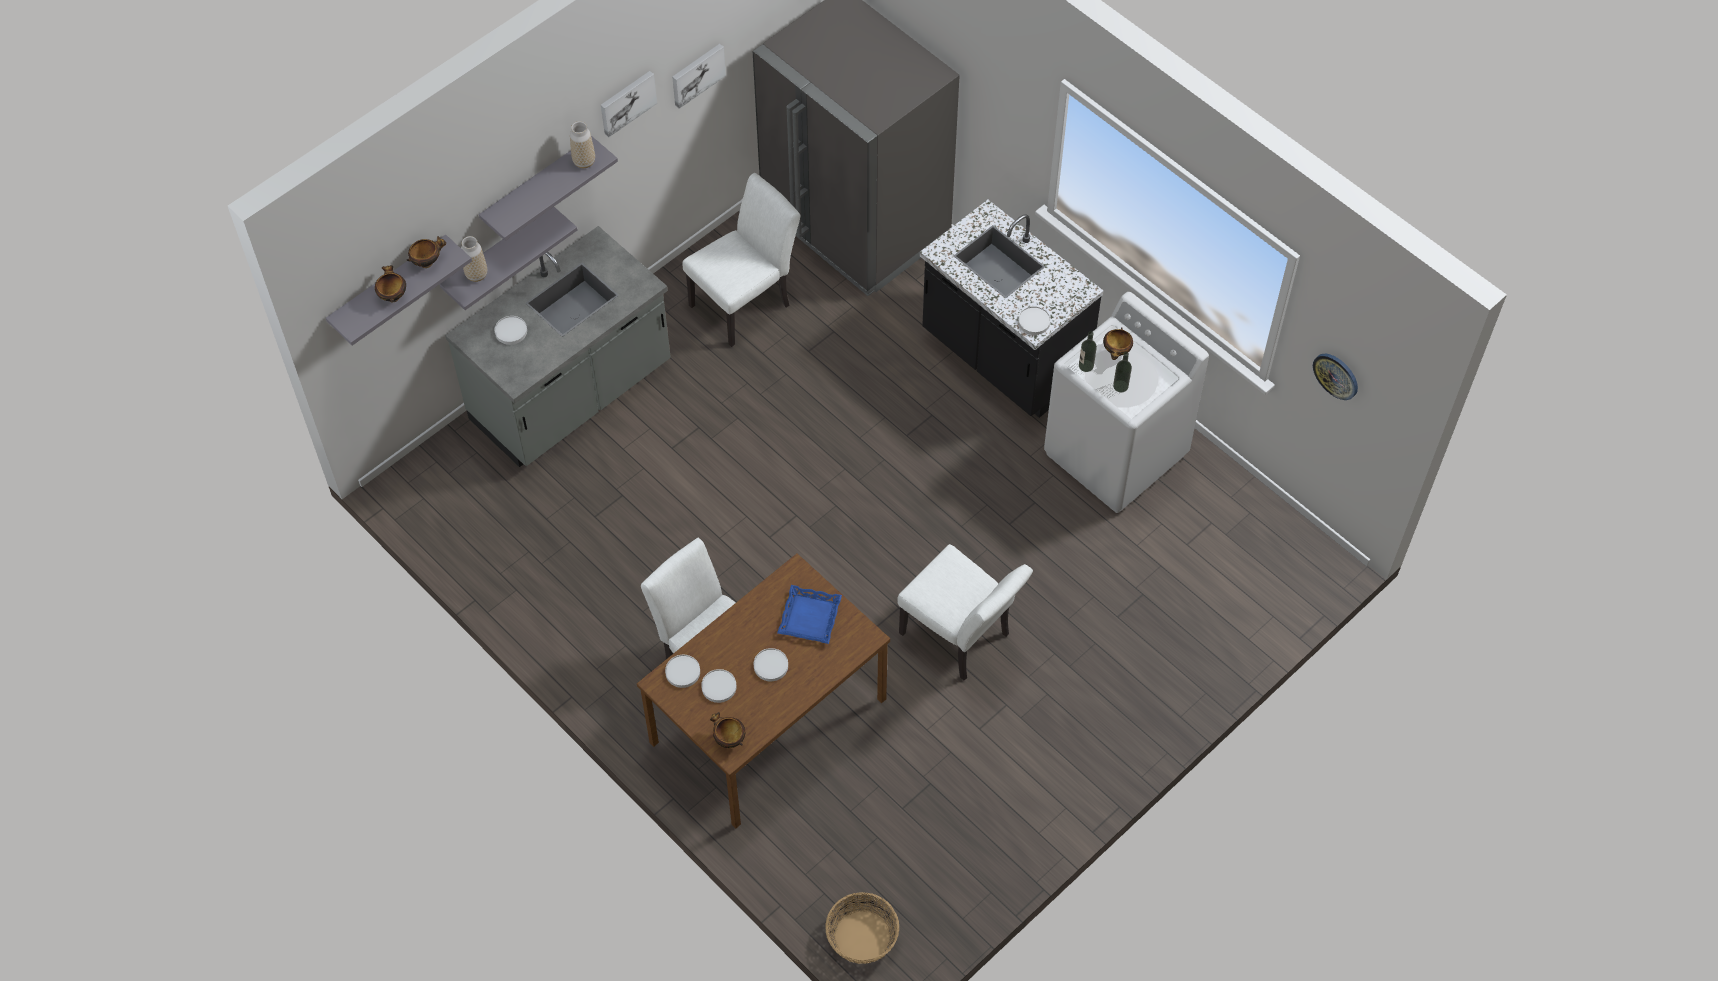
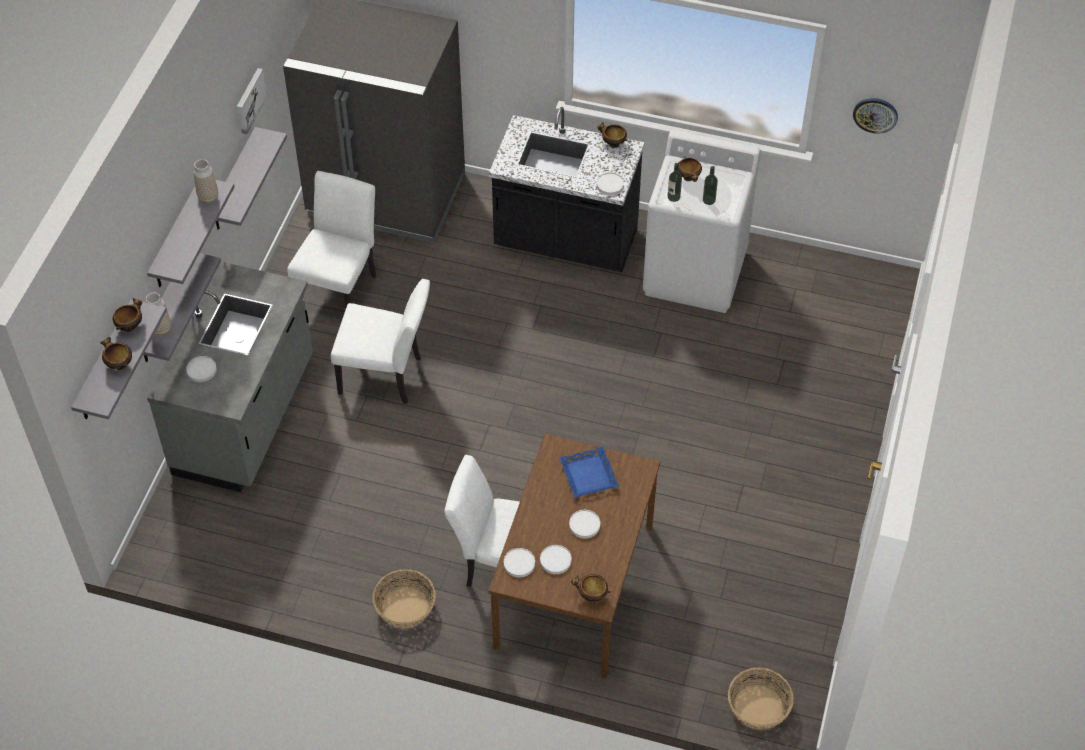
camera: 30 degrees left, 5 degrees down
(595, 659) = (404, 607): none -> basket
(627, 102) = (215, 138): picture -> none
(649, 151) = (233, 182): none -> grey shelf
(961, 638) = (676, 454): white chair -> white chair (387, 376)
(1068, 277) = (612, 144): none -> bowl

